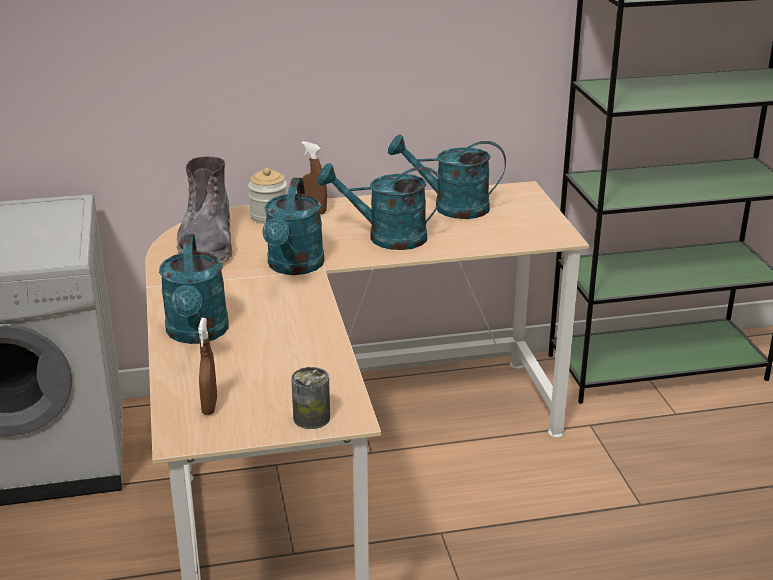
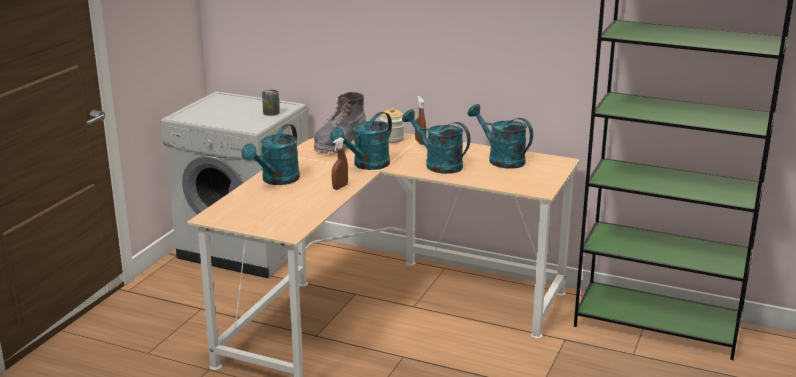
camera: 35 degrees right, 5 degrees down
(209, 406) = (238, 210): brown spray bottle -> brown spray bottle (340, 187)
(311, 418) = (274, 228): can -> can (271, 113)

